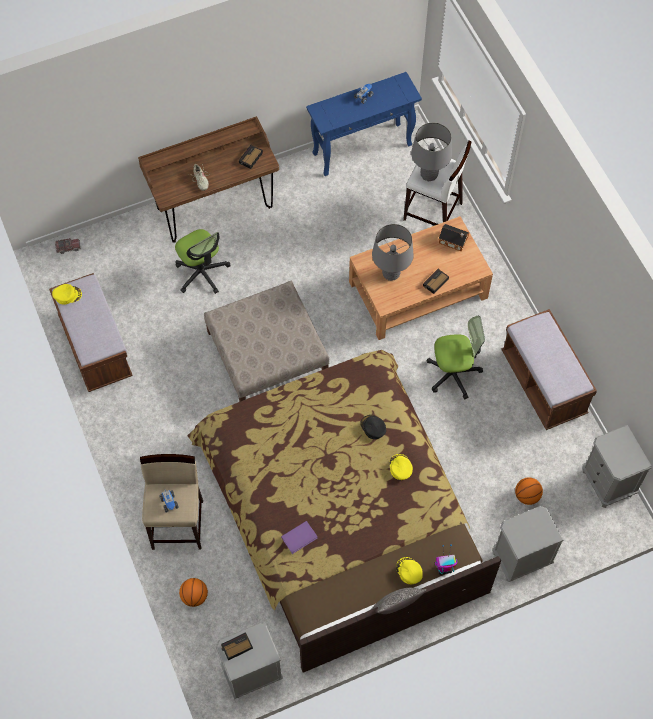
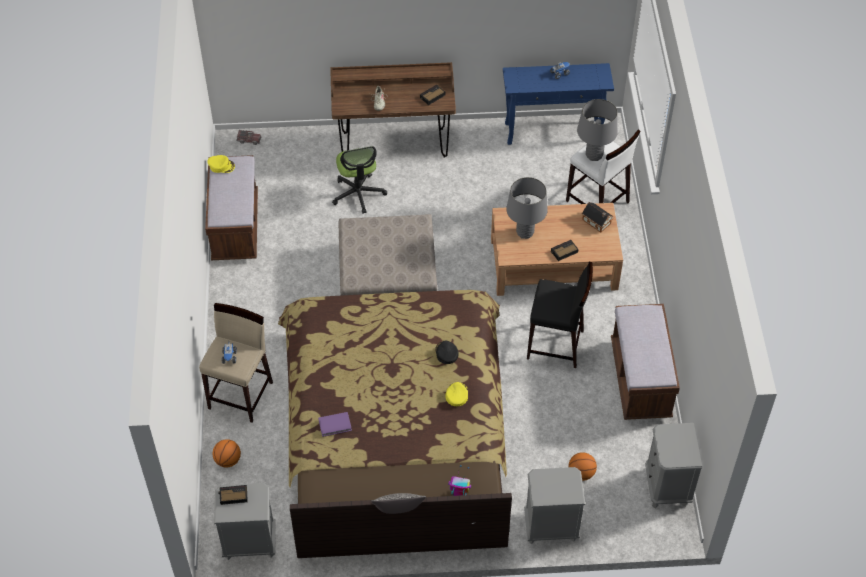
camera: 20 degrees right, 10 degrees down
(409, 571) = (425, 487): yellow cap -> none
(453, 374) = (556, 345): office chair -> black stool

